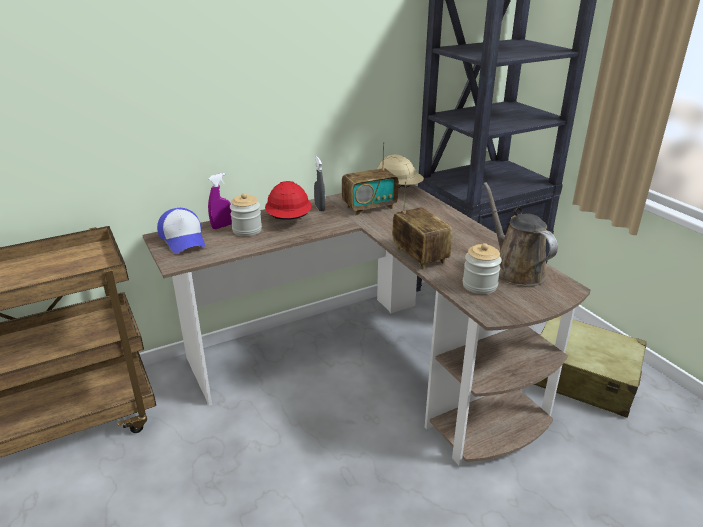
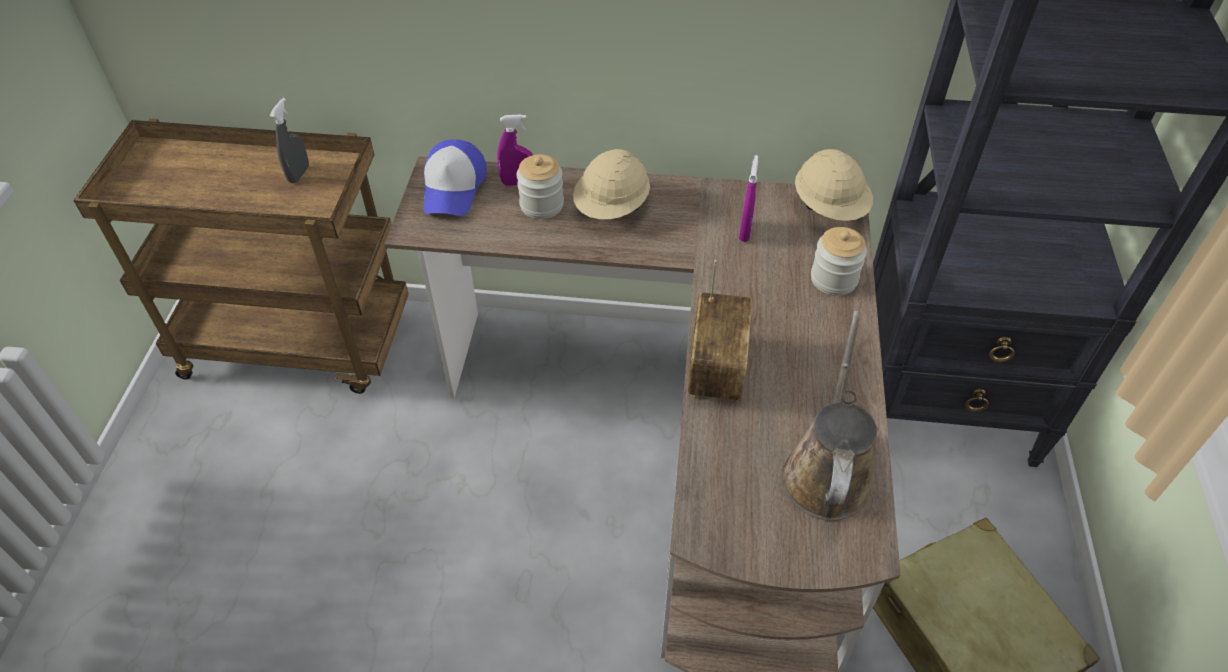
camera: 35 degrees right, 20 degrees up
(289, 219) = (612, 207): red hard hat -> beige hard hat
(320, 208) = (674, 201): grey spray bottle -> grey spray bottle (299, 174)
(369, 207) = (745, 232): radio -> purple spray bottle
(479, 285) = (740, 473): jar -> jar (833, 279)

